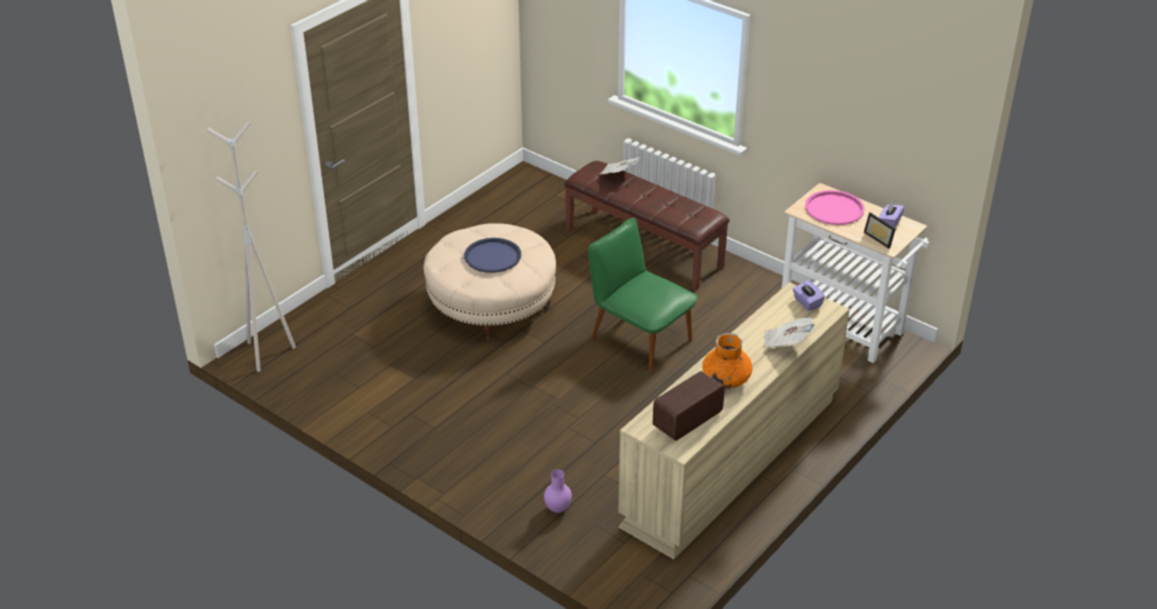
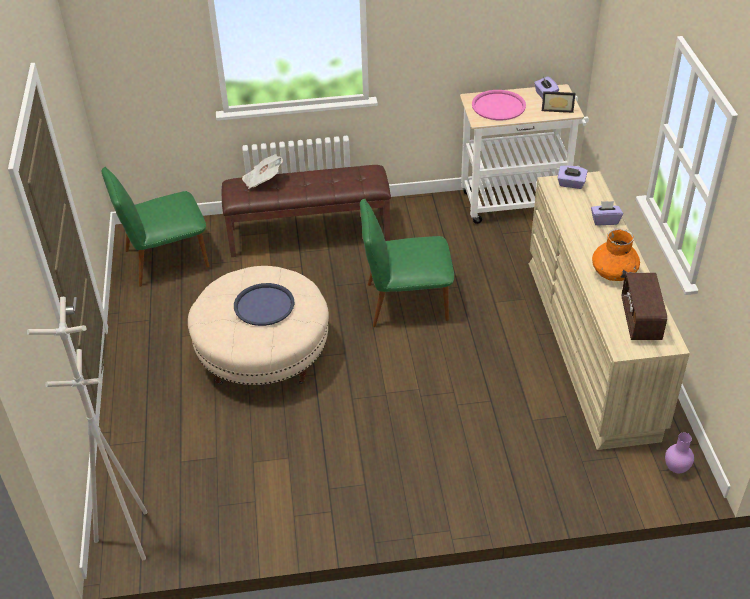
camera: 45 degrees left, 5 degrees up
(523, 204) = (166, 258): none -> green chair
(557, 509) = (542, 471): purple vase -> purple vase (676, 469)
(786, 343) = (605, 220): newspaper -> purple tissue box

